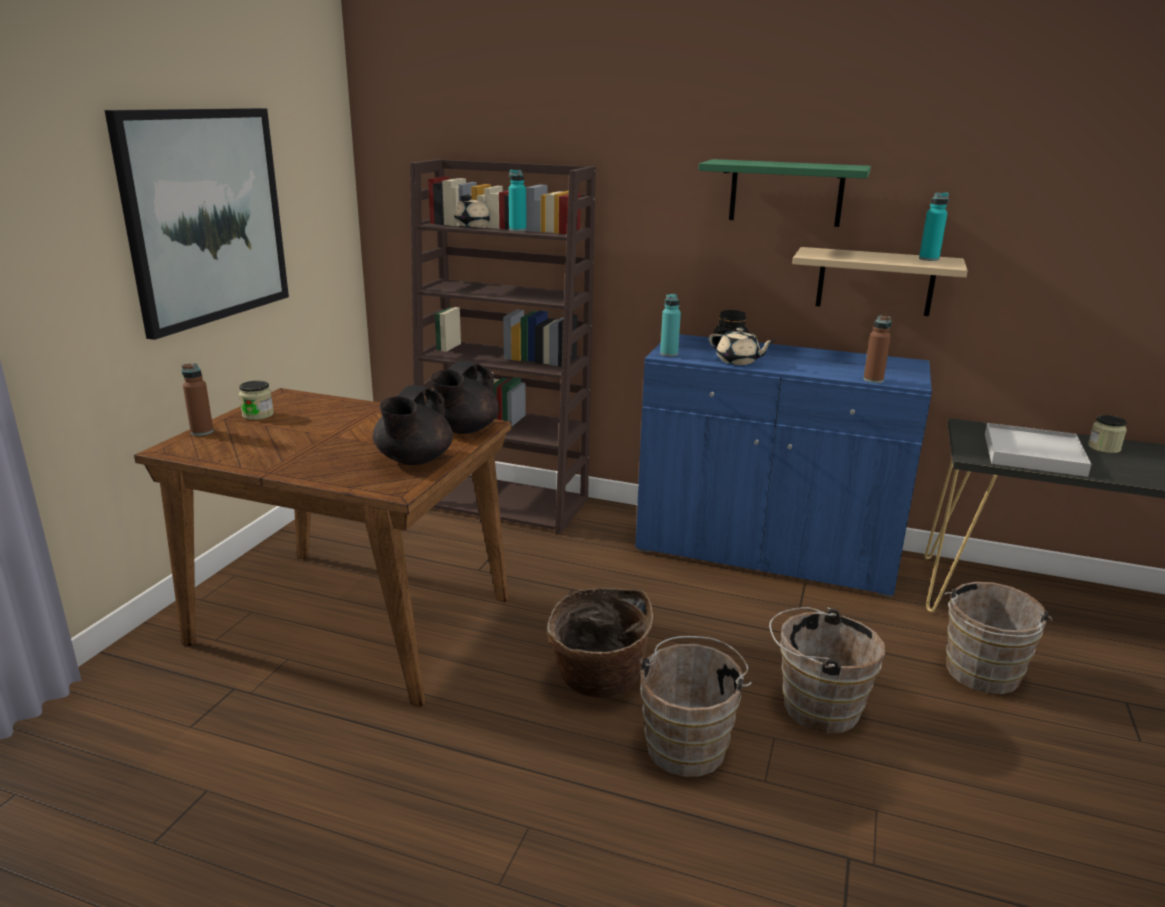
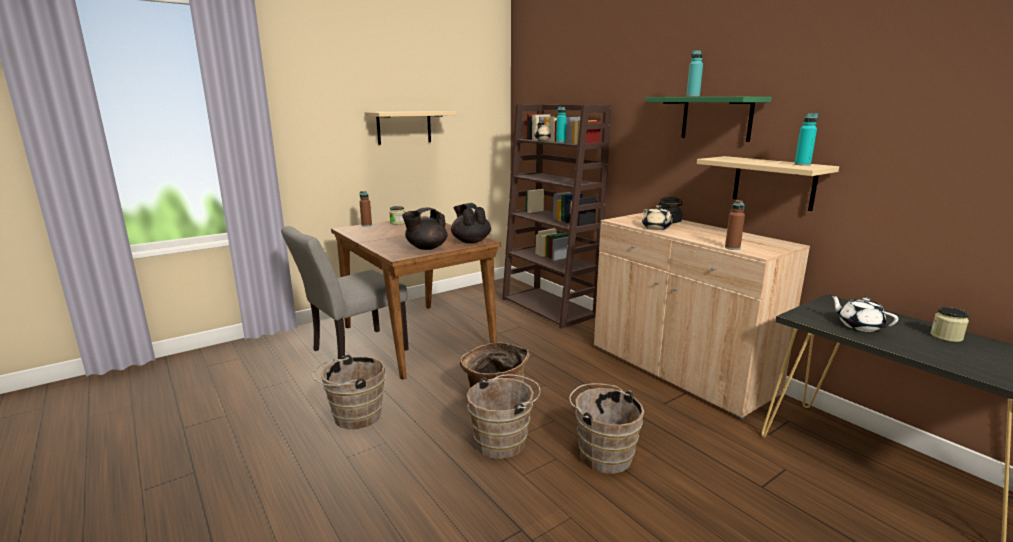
camera: 35 degrees right, 5 degrees down
(206, 216) = (404, 127): picture -> beige shelf
(264, 689) = (353, 352): none -> grey chair
(463, 429) = (470, 241): black teapot -> black teapot turned 90 degrees clockwise
(669, 354) = (620, 220): turquoise bottle -> turquoise bottle (692, 96)
(765, 552) = (679, 369): blue cabinet -> beige cabinet
(980, 675) = (752, 484): brown bucket -> brown bucket (353, 417)
(1033, 454) = (859, 326): white tray -> white teapot

